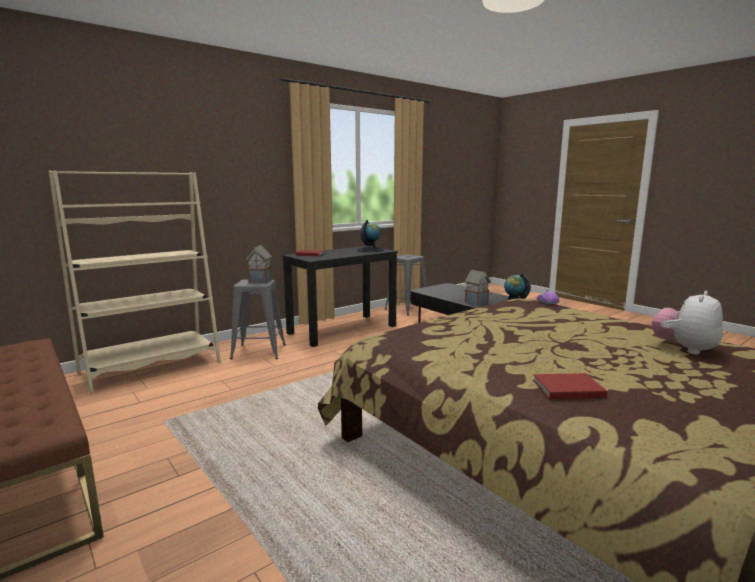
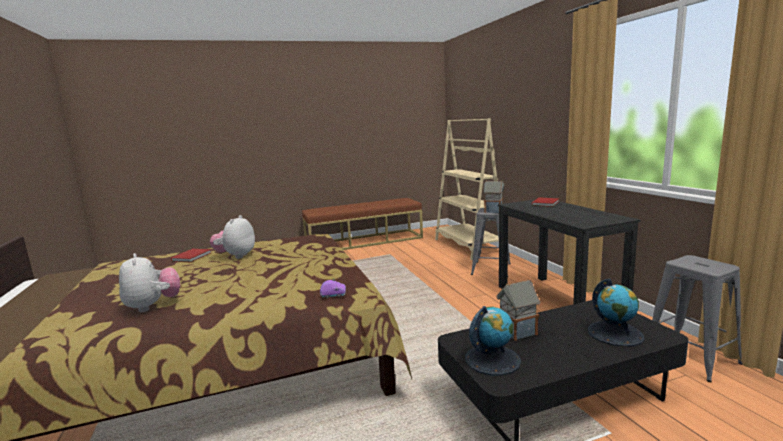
camera: 110 degrees right, 0 degrees up
(370, 250) = (587, 219): globe -> globe (615, 333)
(523, 357) = (236, 256): none -> plush toy

